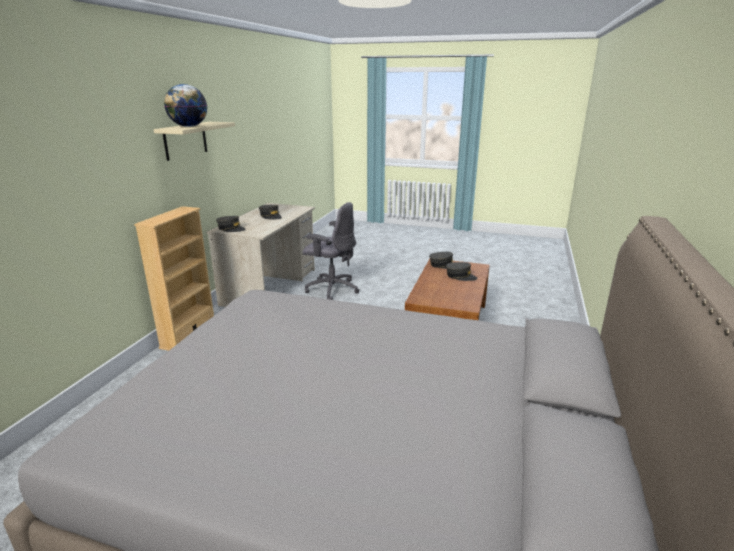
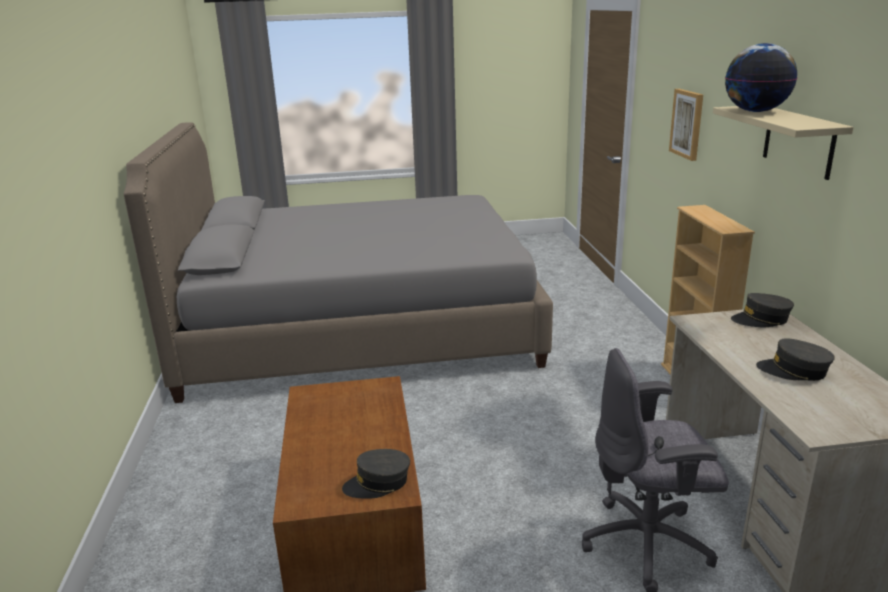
camera: 155 degrees right, 0 degrees up
(71, 177) = (687, 124): none -> picture
(460, 276) = (331, 456): grey cap -> none

